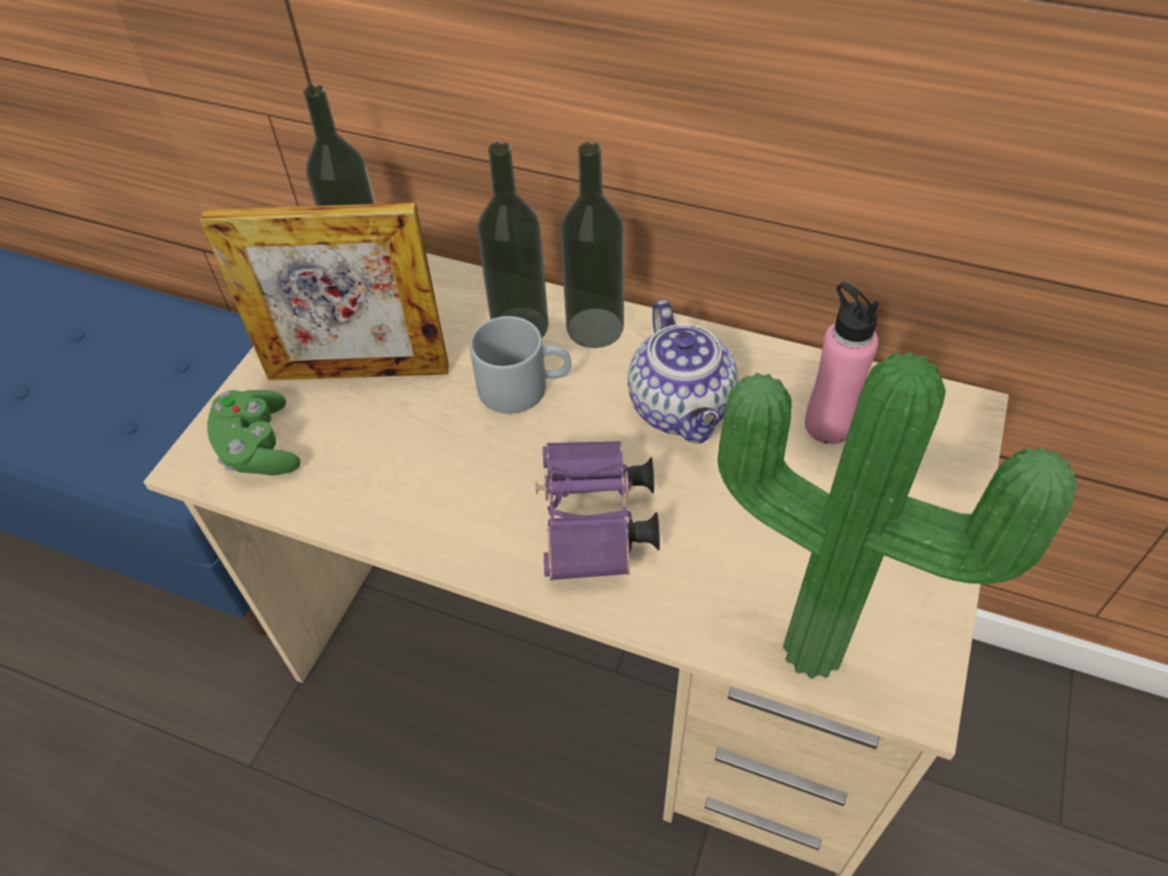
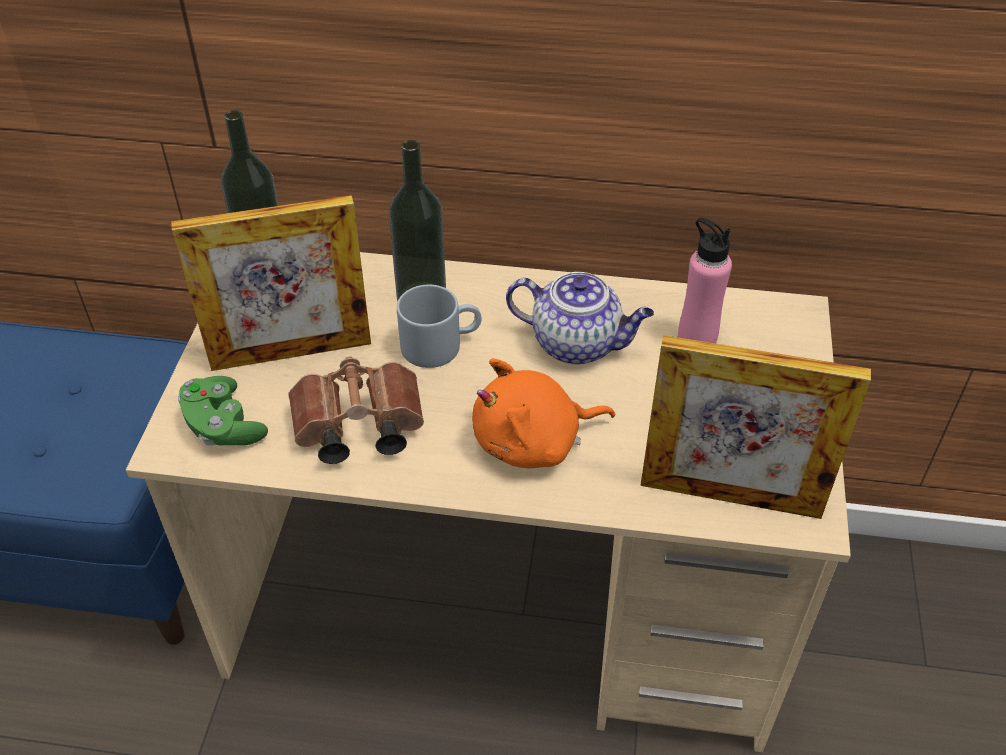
camera: 15 degrees left, 5 degrees down
(398, 475) = (355, 429): none -> brown binoculars
(595, 328) = (486, 290): bottle -> none
(595, 526) = (533, 442): purple binoculars -> orange plush toy
(682, 410) = (578, 344): teapot -> teapot turned 45 degrees counterclockwise
(816, 641) = (730, 496): potted plant -> picture frame

